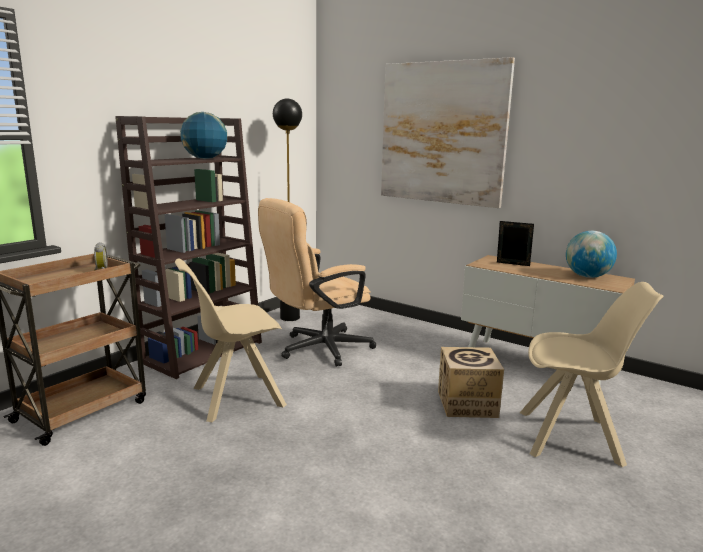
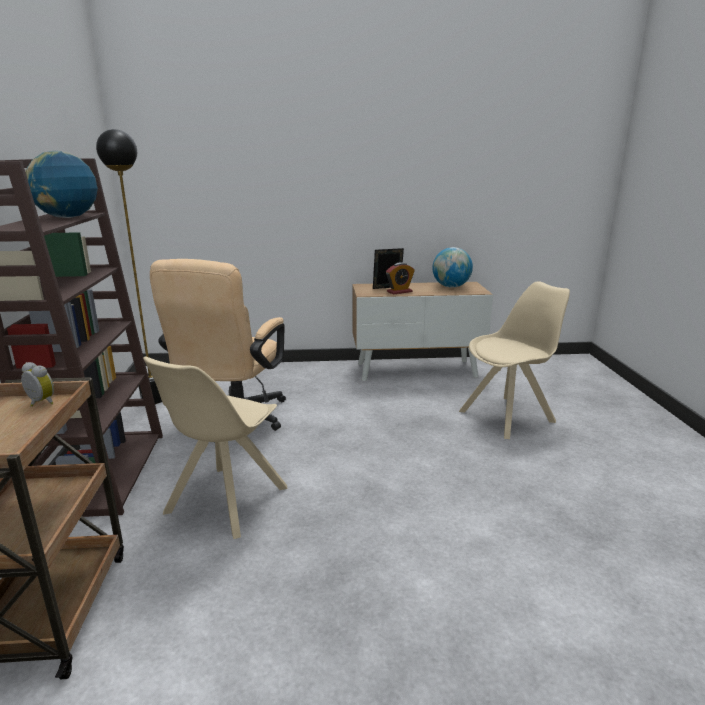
camera: 40 degrees left, 5 degrees up
(442, 133) = (288, 167): picture -> none
(467, 404) = (419, 420): cardboard box -> none
(517, 269) = (399, 292): none -> alarm clock

